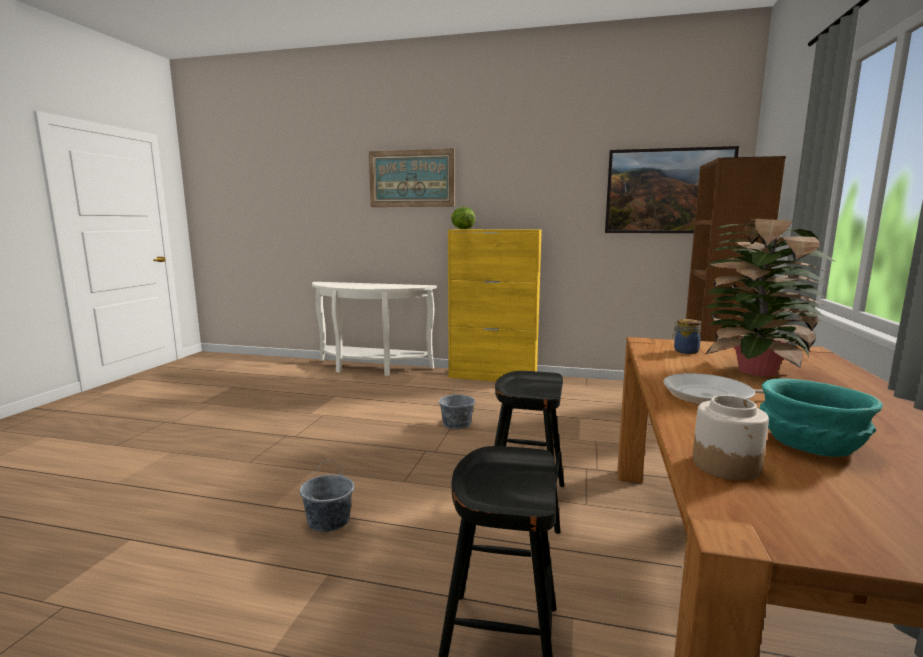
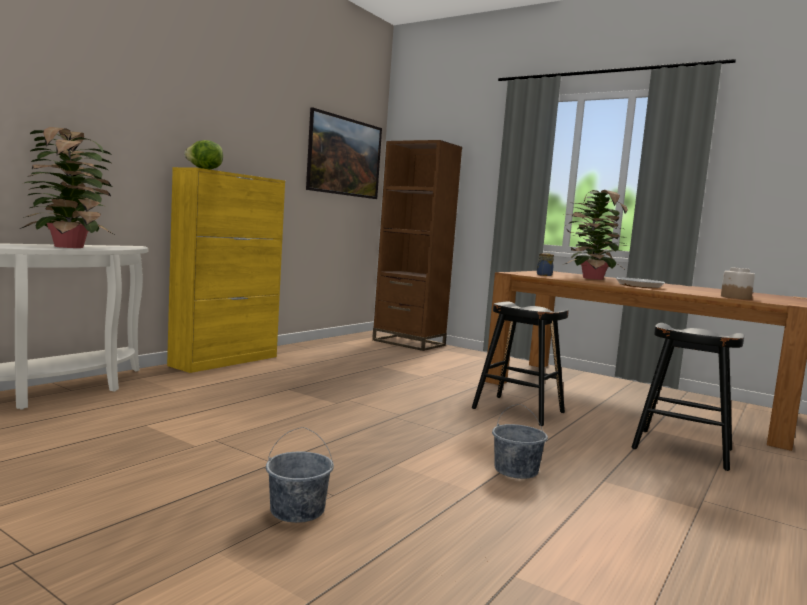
camera: 70 degrees left, 5 degrees down
(371, 286) = (69, 246): none -> potted plant
(411, 178) = (107, 81): picture -> none
(456, 424) = (342, 396): grey bucket -> grey bucket (297, 510)
(808, 443) = (704, 291): turquoise bowl -> none

